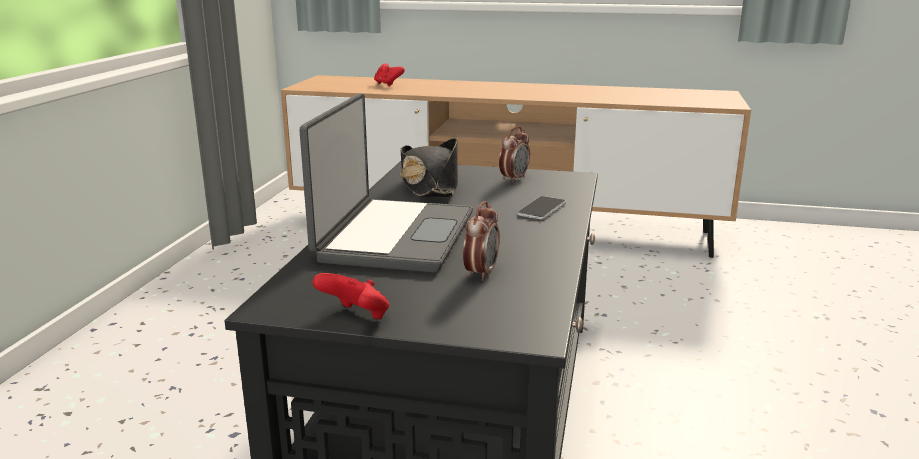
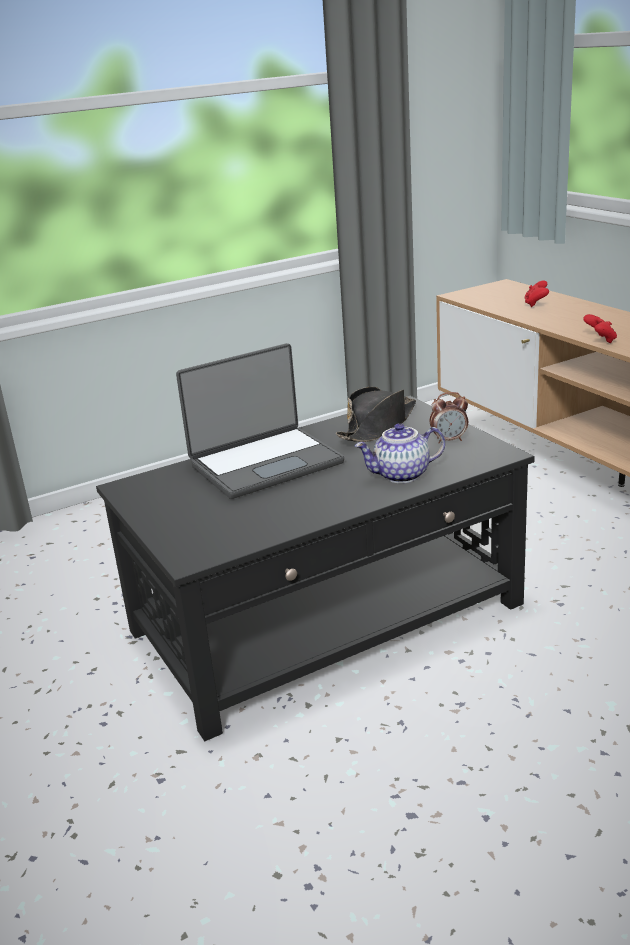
camera: 50 degrees right, 5 degrees up
(356, 317) = (142, 510): red game controller -> red game controller (600, 340)
(481, 273) = (251, 510): alarm clock -> none
(542, 209) = (401, 475): phone -> teapot

